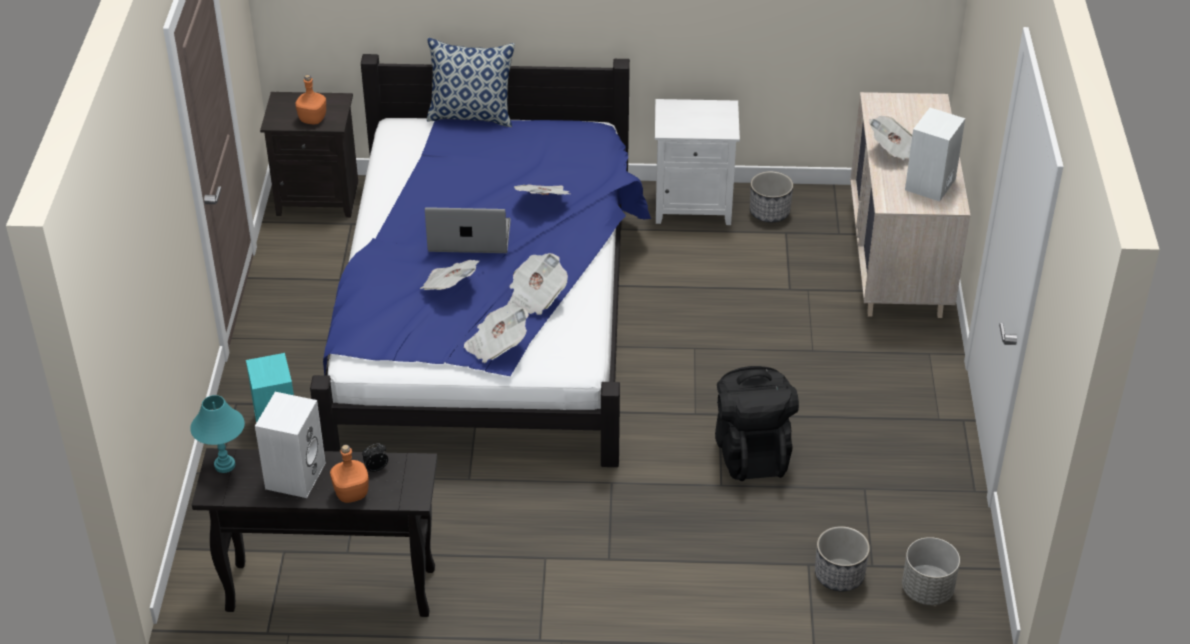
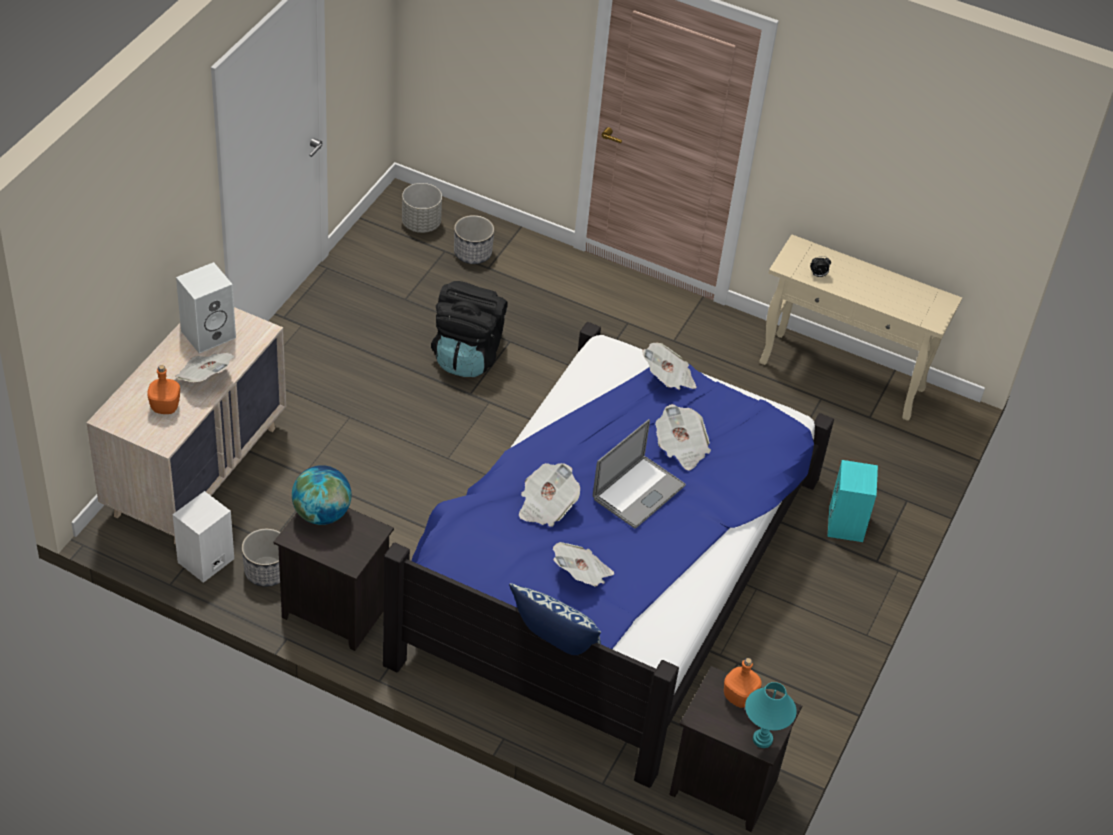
camera: 160 degrees left, 5 degrees up
(225, 465) = (931, 316): turquoise table lamp -> turquoise table lamp (762, 739)
(295, 474) = (880, 291): white speaker -> white speaker (205, 562)
(329, 590) = (843, 376): black console table -> beige console table
(351, 493) = (843, 264): orange bottle -> orange bottle (165, 407)
(469, 236) = (638, 492): laptop -> laptop turned 75 degrees counterclockwise
(535, 297) = (612, 409): newspaper -> newspaper (582, 575)
(694, 205) = (333, 611): white nightstand -> black nightstand
(718, 127) = (322, 514): none -> globe

